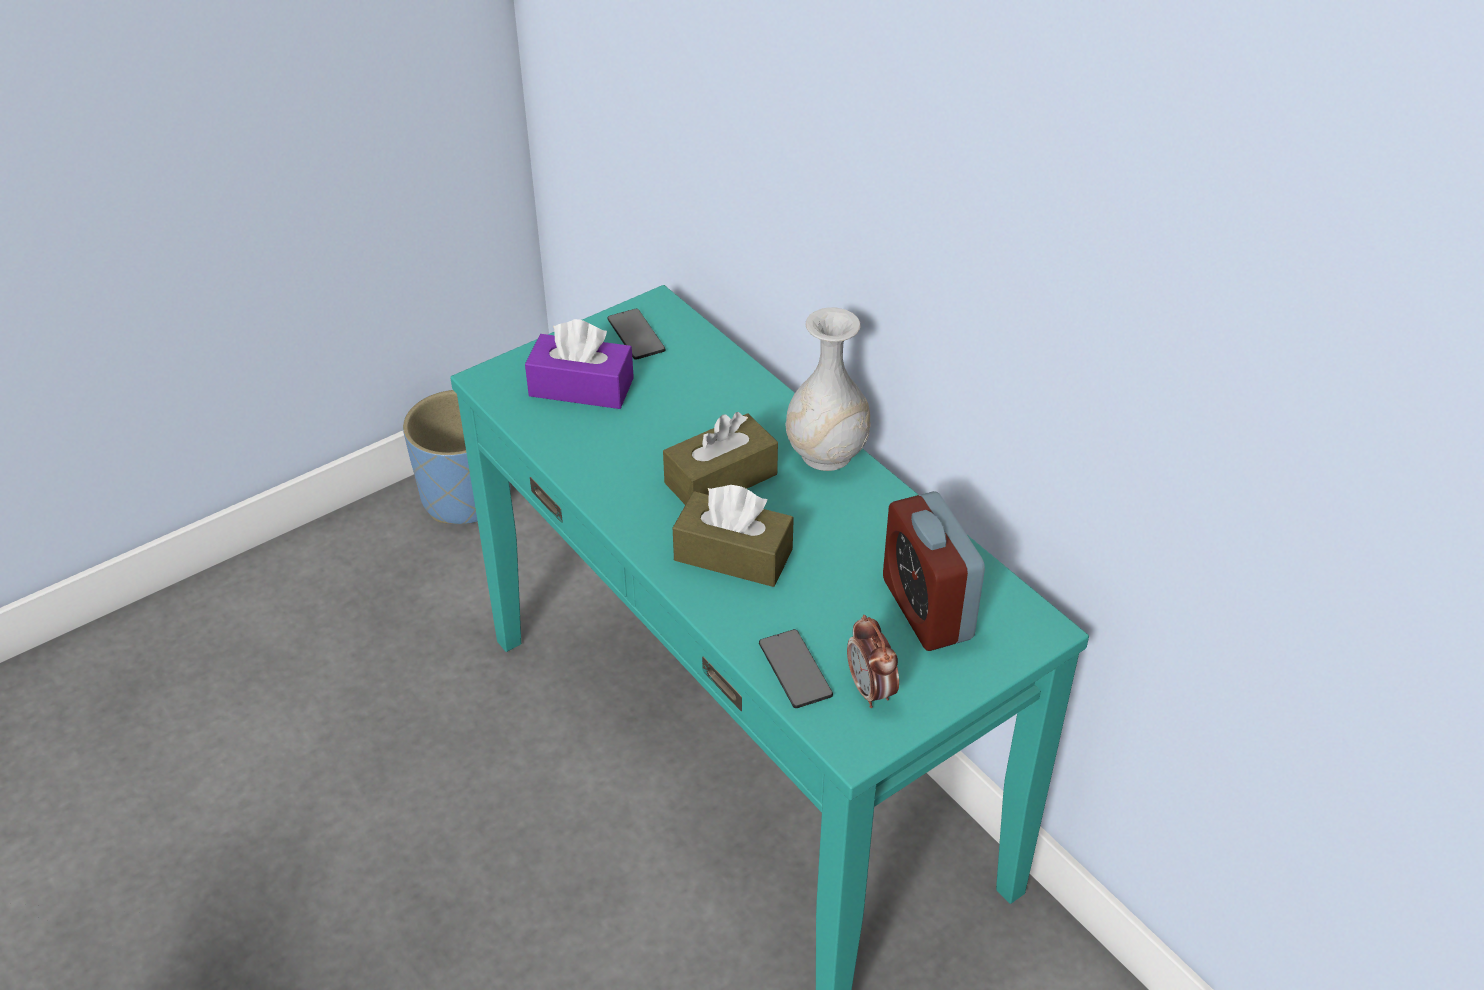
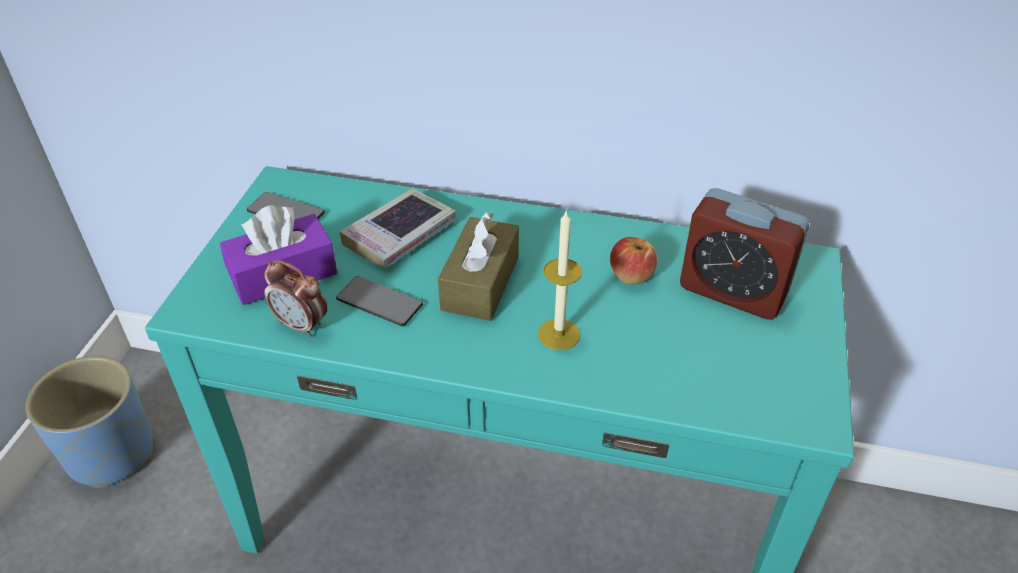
camera: 40 degrees left, 0 degrees up
(703, 403) = (400, 235): none -> book
(733, 555) = (559, 334): brown tissue box -> candle
(795, 670) = (708, 392): phone -> phone (379, 302)
(827, 454) = (535, 224): white vase -> none
(854, 544) = (631, 275): none -> apple
(871, 690) = (774, 372): alarm clock -> alarm clock (302, 325)

